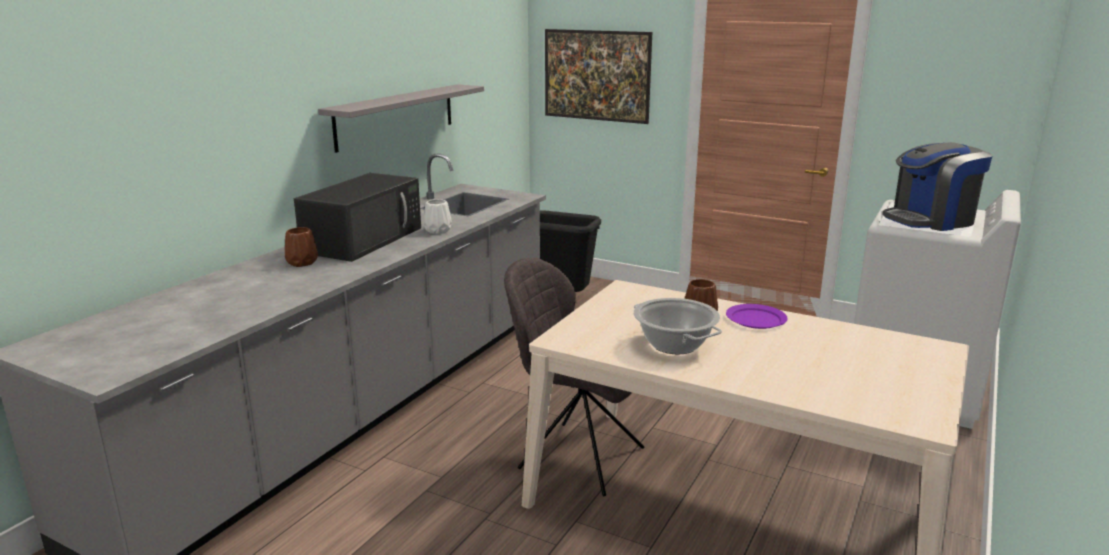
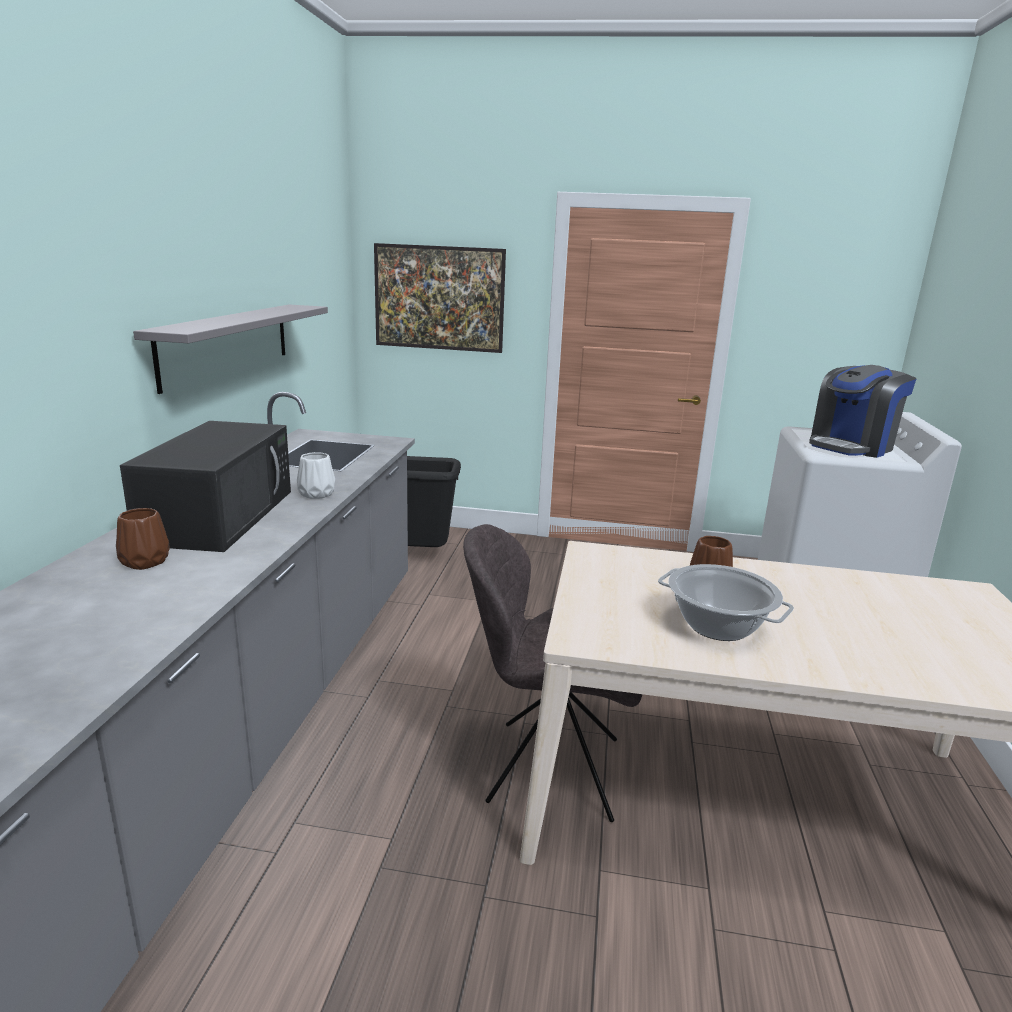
camera: 20 degrees left, 0 degrees up
(756, 319) = (768, 577): purple plate -> none

